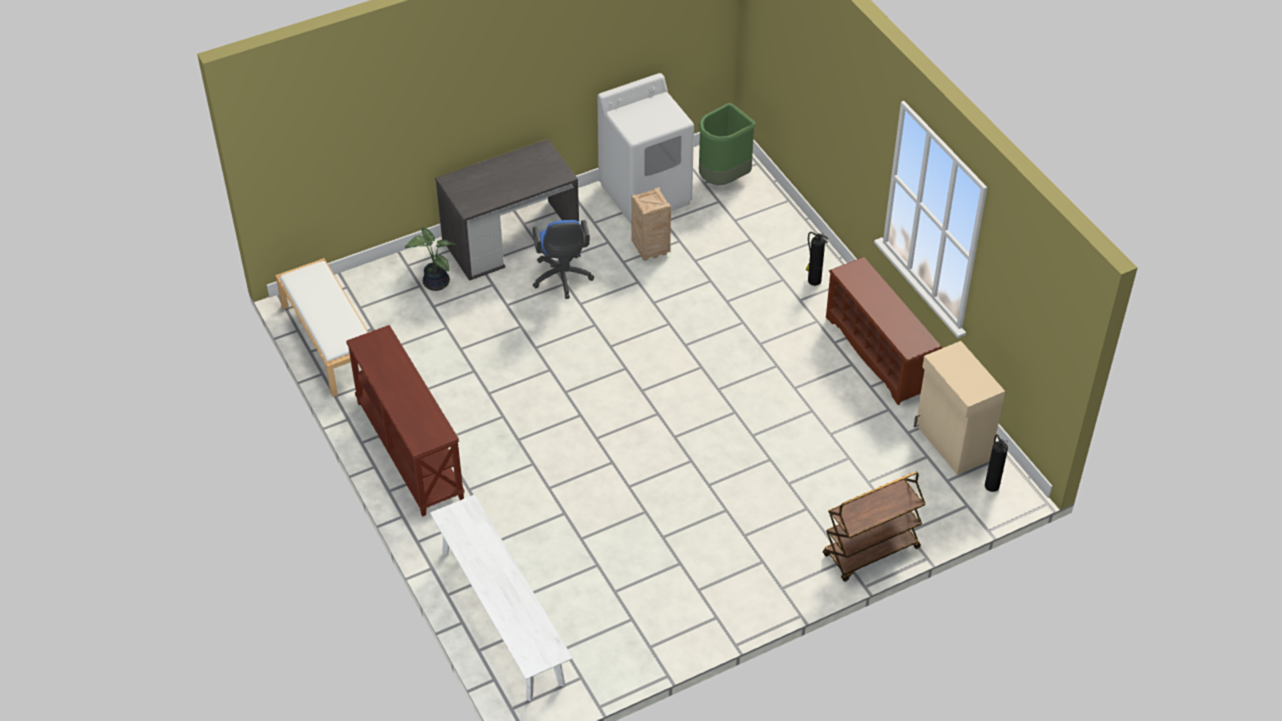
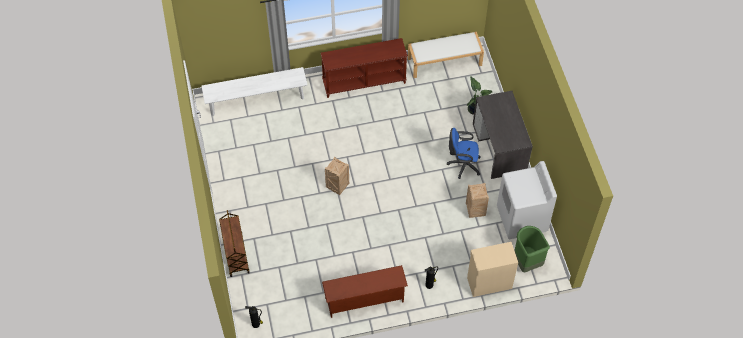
camera: 105 degrees right, 10 degrees up
(667, 436) = (338, 186): none -> crate
(951, 443) = (290, 315): beige cabinet -> beige cabinet (489, 282)

